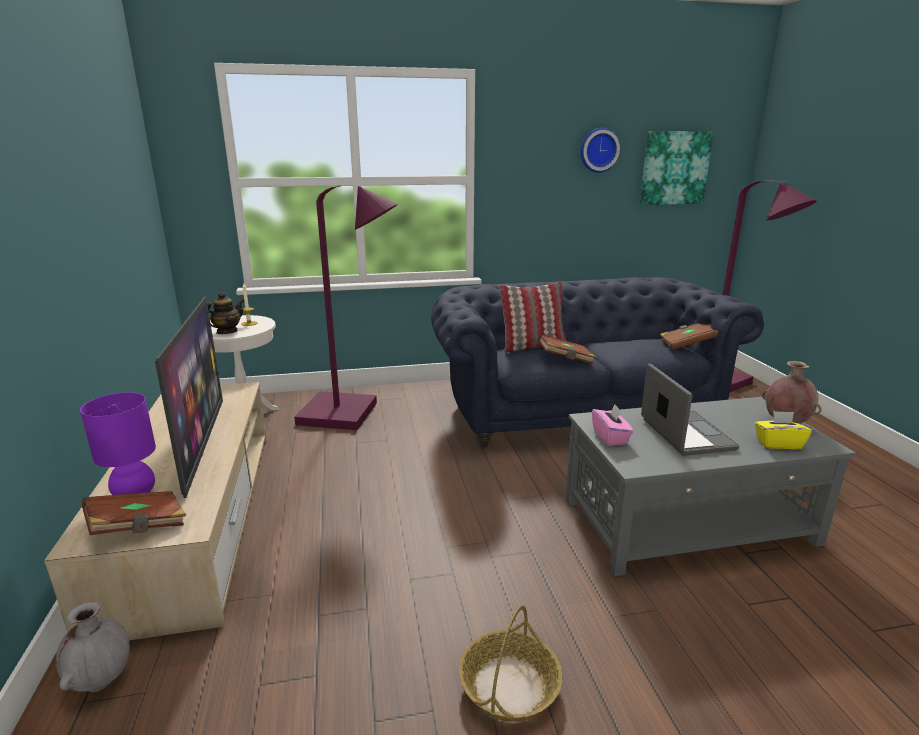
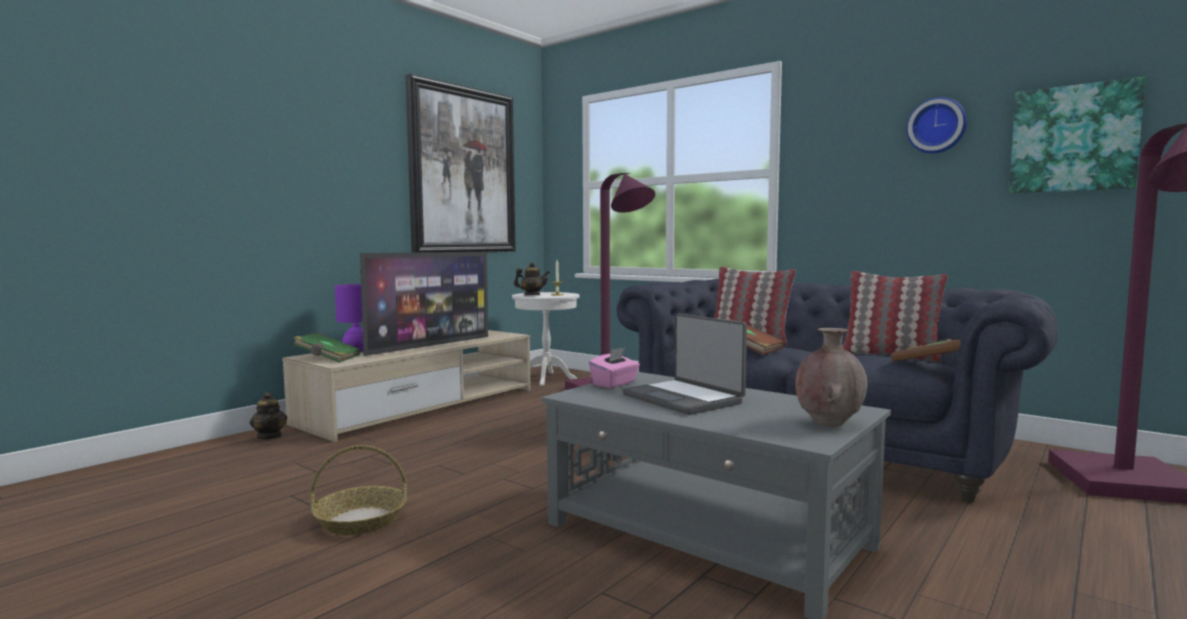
camera: 50 degrees right, 15 degrees down
(102, 680) = (270, 436): grey vase -> teapot
(105, 177) = (463, 171): none -> picture
(138, 527) = (327, 359): brown book -> green book
(633, 339) = (890, 355): none -> pillow
(684, 434) = (684, 398): laptop -> laptop turned 105 degrees clockwise
(778, 444) = (755, 425): yellow tissue box -> none

